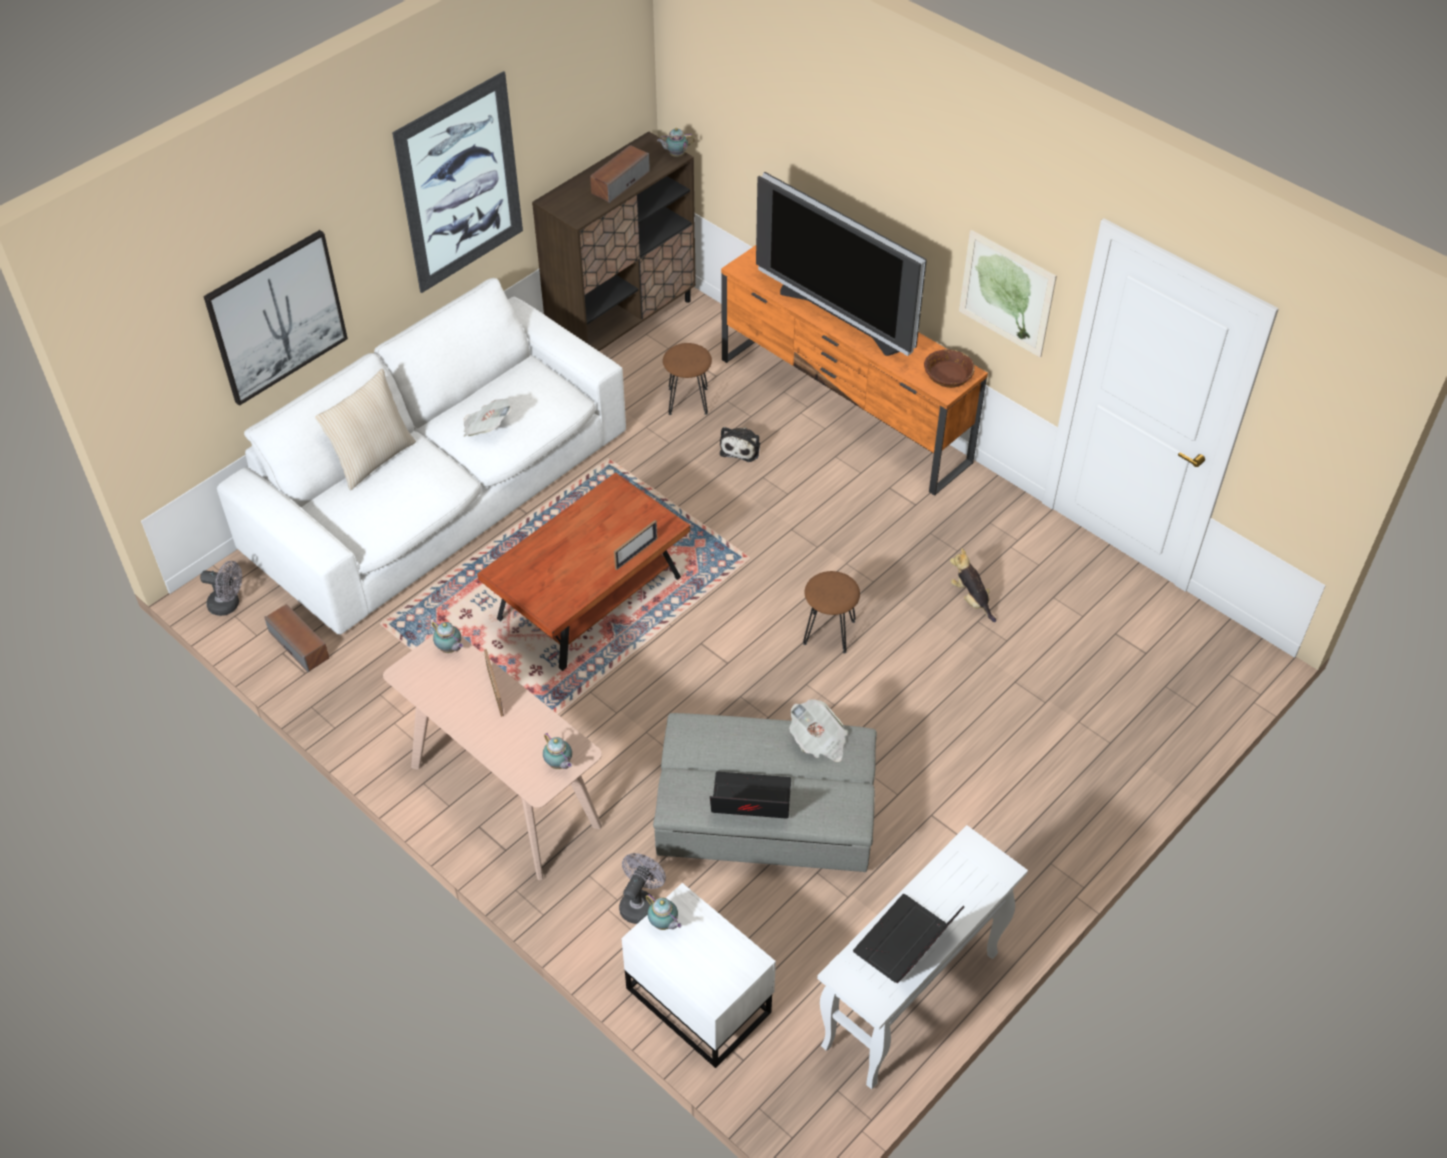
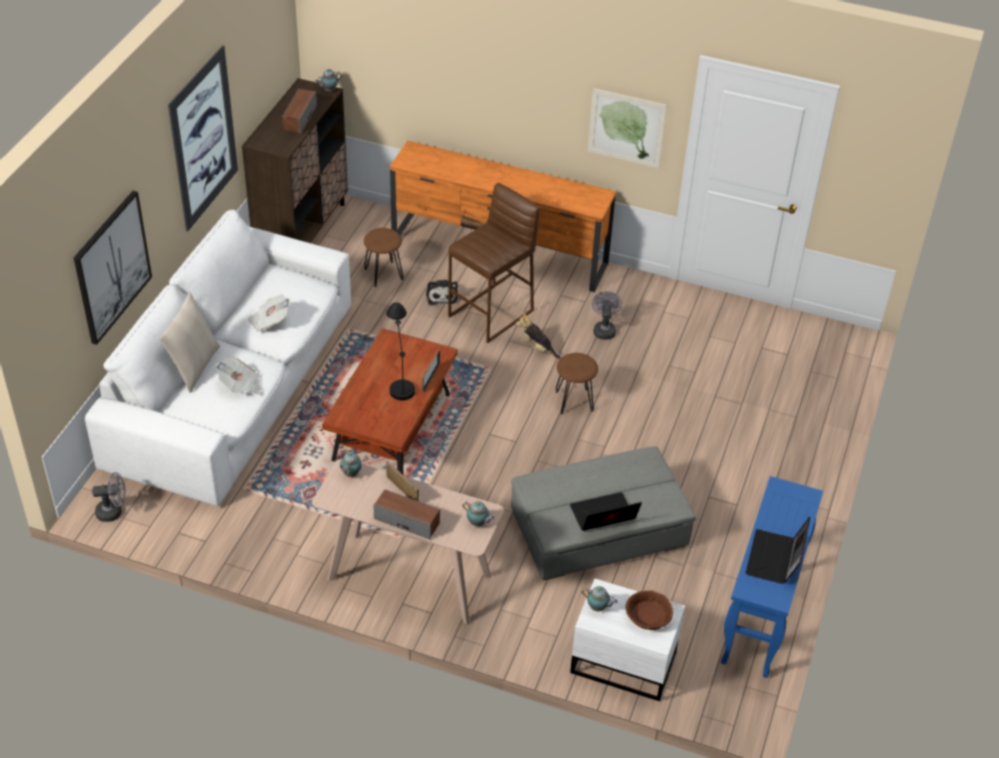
camera: 25 degrees left, 5 degrees down
(299, 645) = (188, 523): speaker -> speaker (407, 520)
(450, 649) = (351, 472): teapot -> teapot turned 105 degrees counterclockwise
(602, 539) = (400, 375): none -> black table lamp
(640, 903) = (547, 615): grey fan -> grey fan (604, 329)
(790, 488) = (492, 313): none -> brown stool
(818, 741) = (625, 464): newspaper -> newspaper (240, 385)
(841, 318) = (495, 179): television -> none
(910, 1002) = (760, 616): white console table -> blue console table
(948, 376) = (591, 200): brown bowl -> brown bowl (648, 616)
(971, 599) = (657, 352): plush toy -> plush toy (537, 348)

